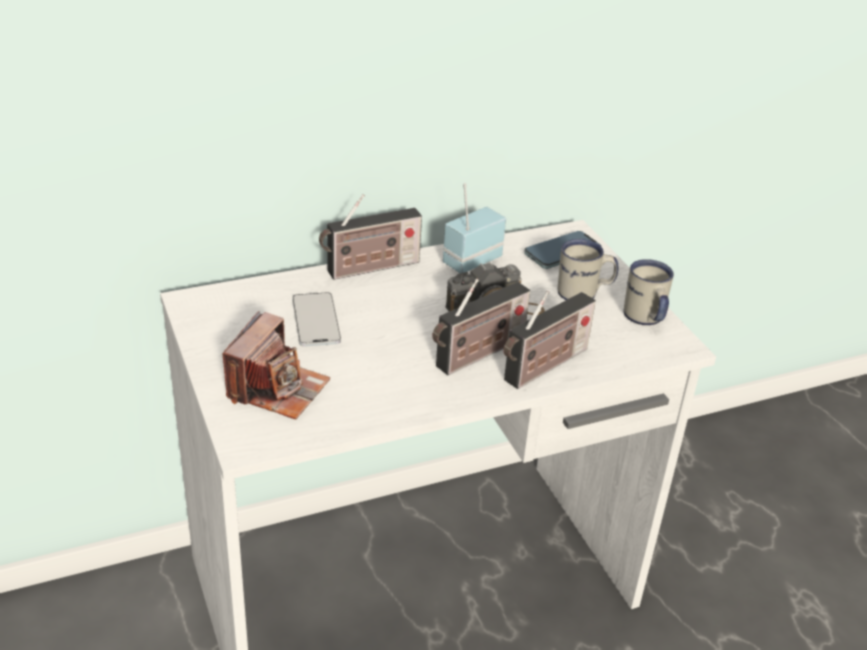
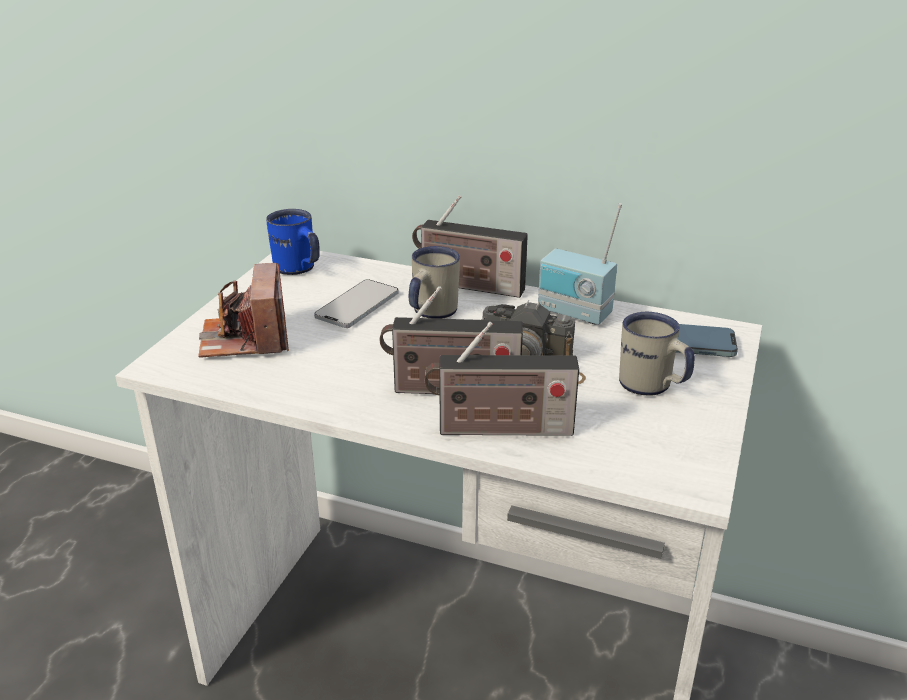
camera: 45 degrees right, 5 degrees down
(217, 310) = (298, 270): none -> blue mug
(277, 389) = (246, 339): camera -> camera turned 105 degrees clockwise
(470, 260) = (573, 314): radio -> radio turned 150 degrees counterclockwise
(645, 319) = (689, 440): white mug -> white mug (430, 313)

